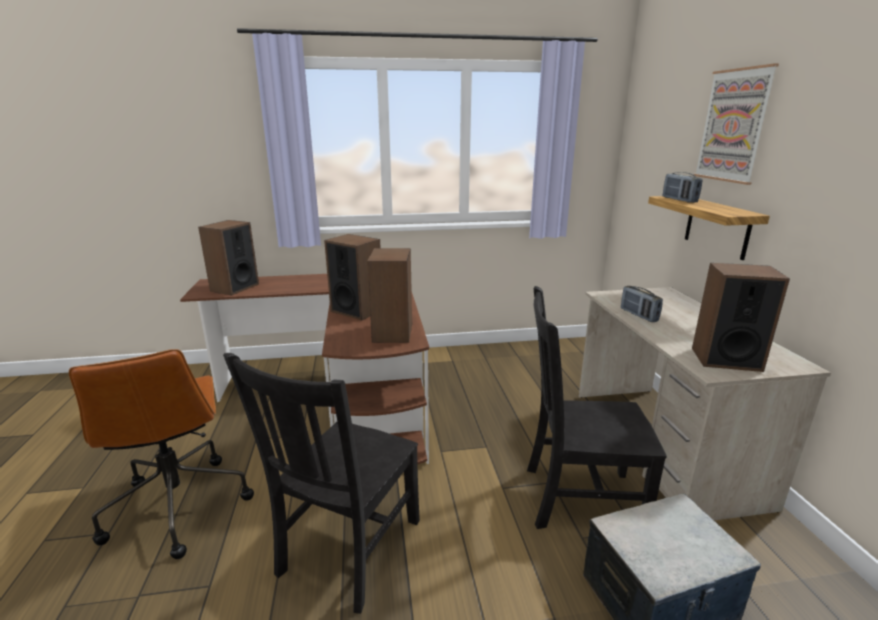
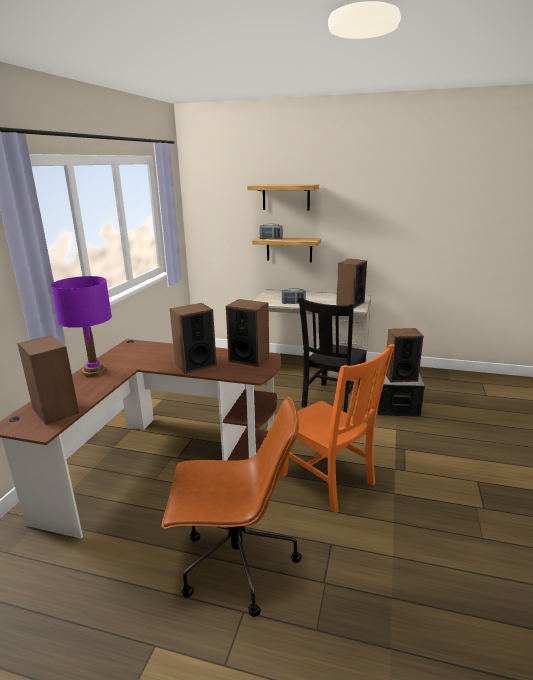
camera: 65 degrees left, 0 degrees up
(317, 279) = (94, 371): none -> purple table lamp
(347, 550) = (329, 481): black chair -> orange chair
(653, 545) = (400, 377): none -> speaker
(733, 126) = (286, 197): picture -> shelf

